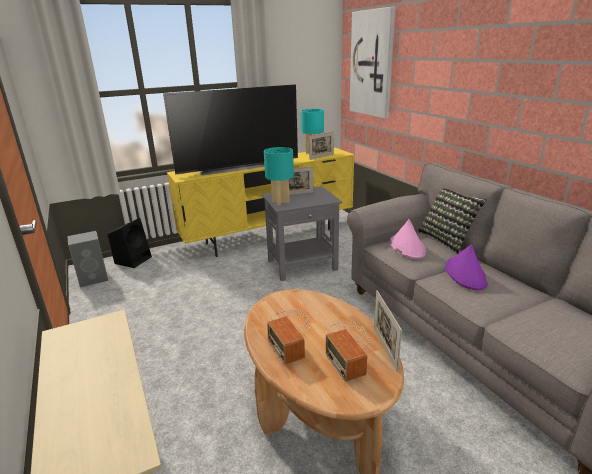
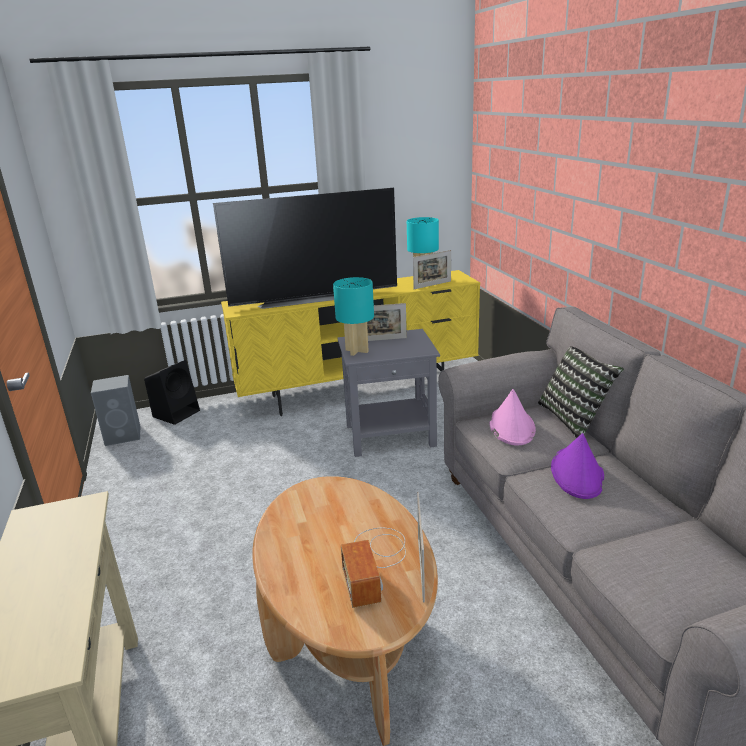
camera: 10 degrees right, 0 degrees up
(290, 333) = (310, 536): radio -> none
(372, 64) = (506, 157): picture -> none

